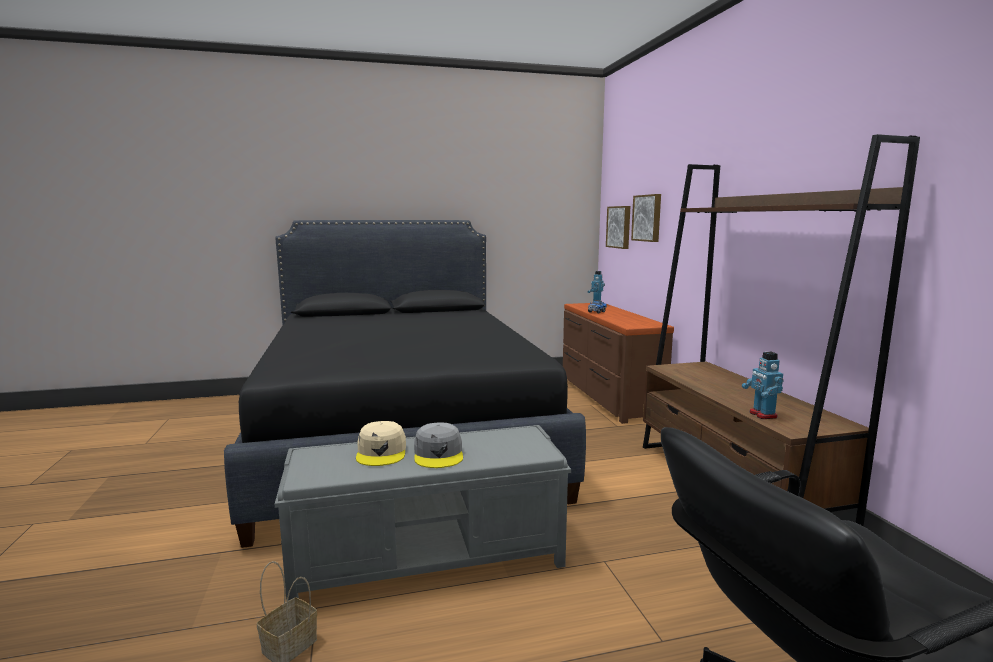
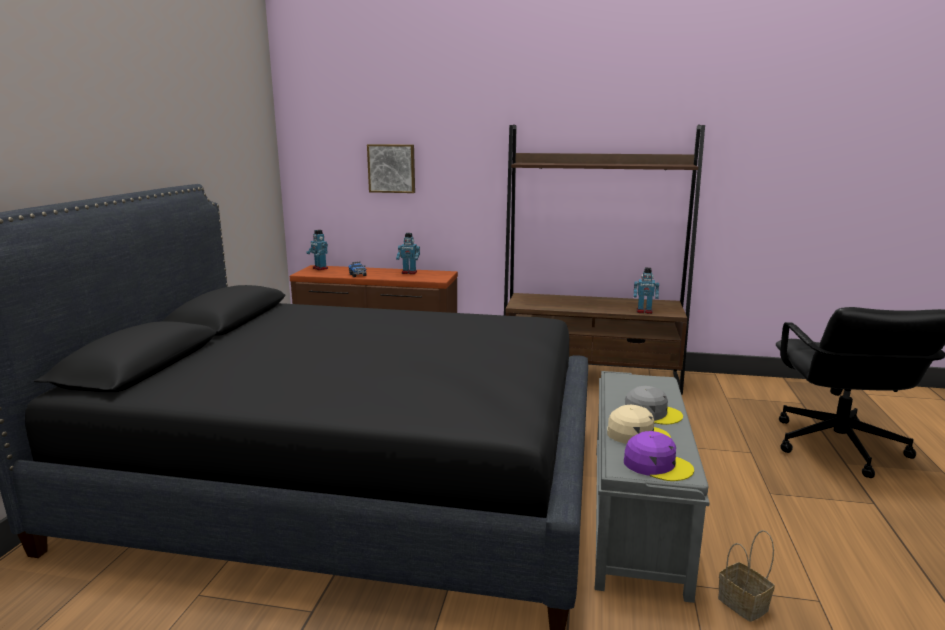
camera: 65 degrees left, 5 degrees up
(319, 465) = (657, 465): none -> purple cap
(619, 227) = (333, 178): picture -> none
(633, 318) = (409, 273): none -> toy robot

